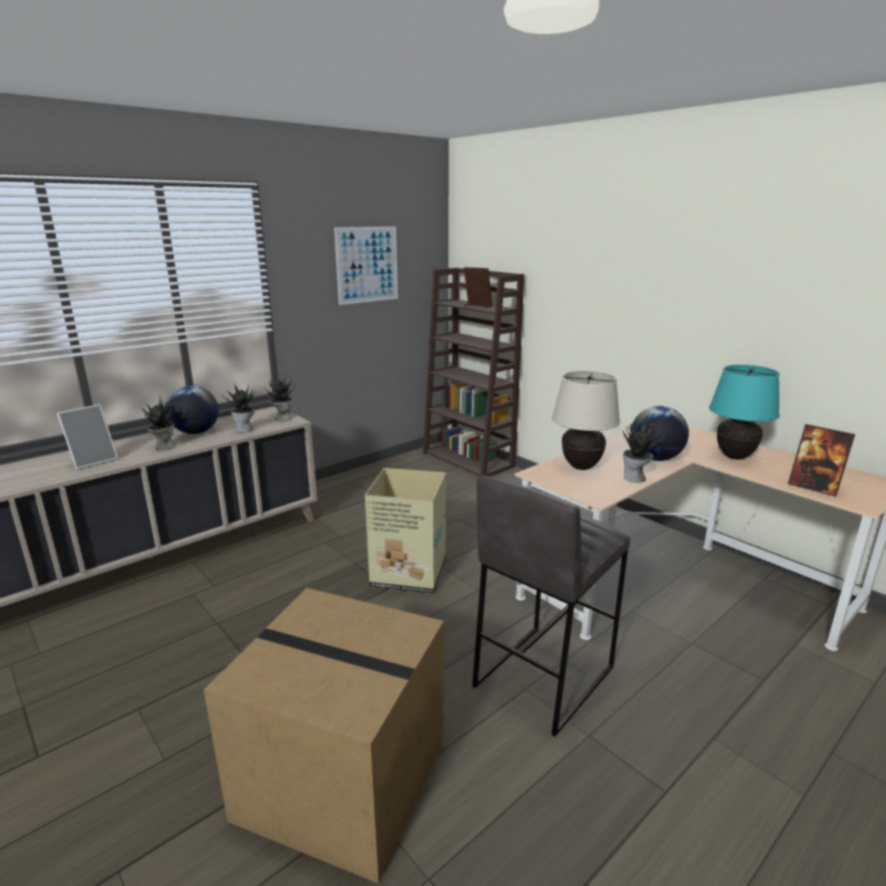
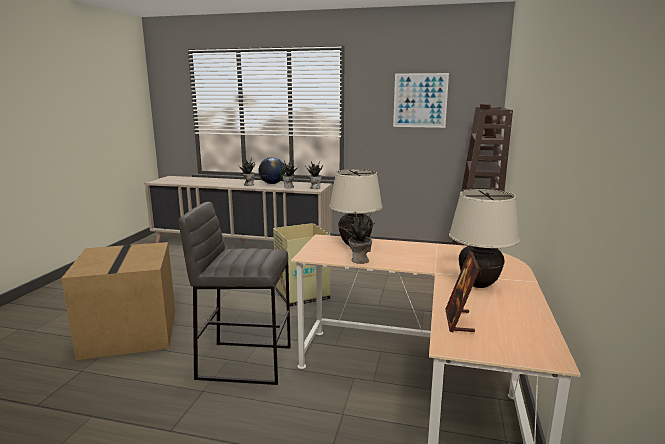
camera: 55 degrees right, 5 degrees down
(93, 461) = (220, 182): picture frame -> none
(655, 458) = (414, 261): globe -> none
(734, 456) = (478, 284): turquoise table lamp -> beige table lamp

